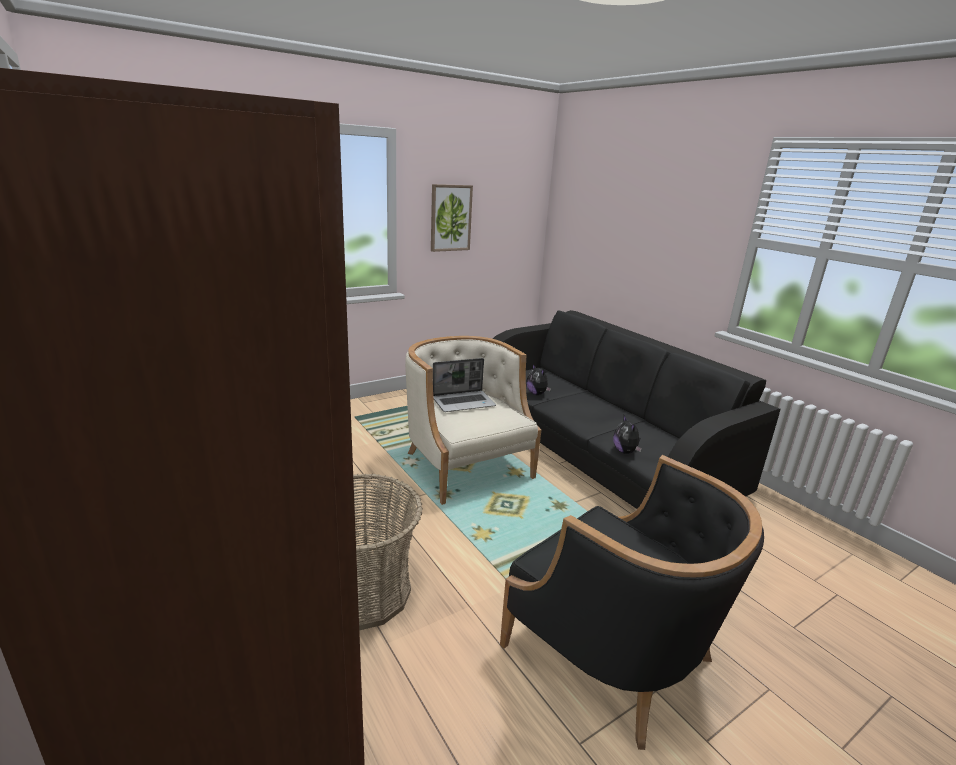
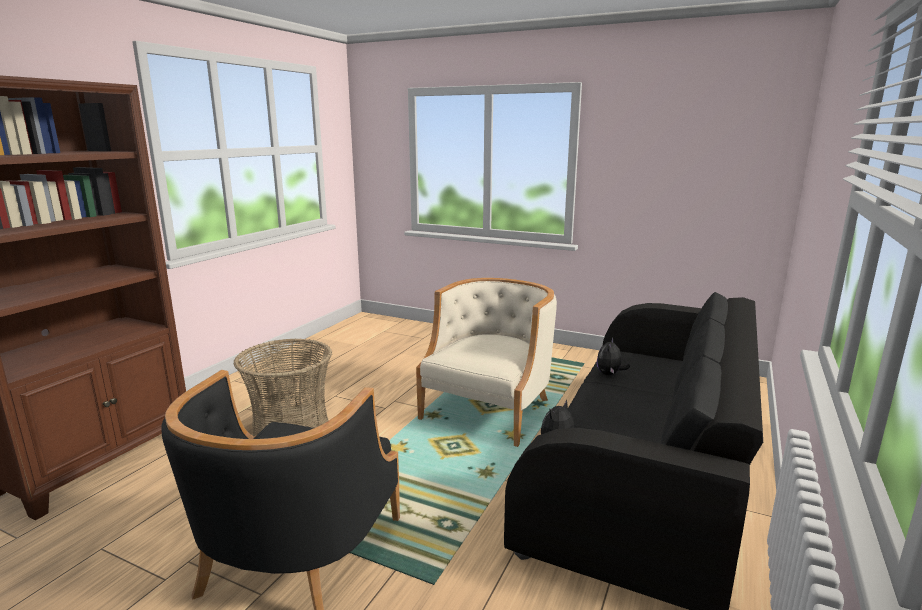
camera: 60 degrees right, 5 degrees down
(450, 218) = (641, 172): picture -> none
(464, 402) = (493, 343): laptop -> none

